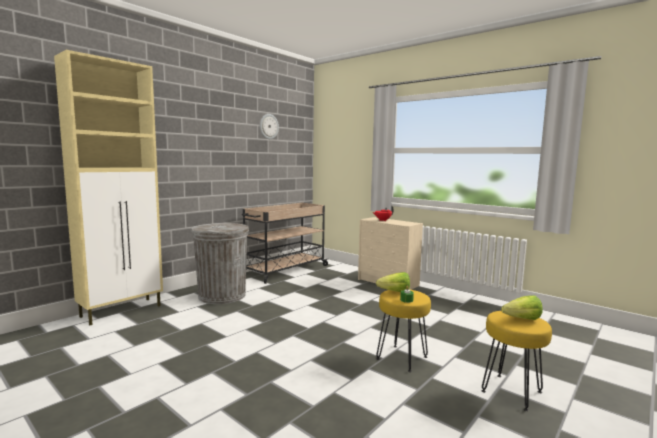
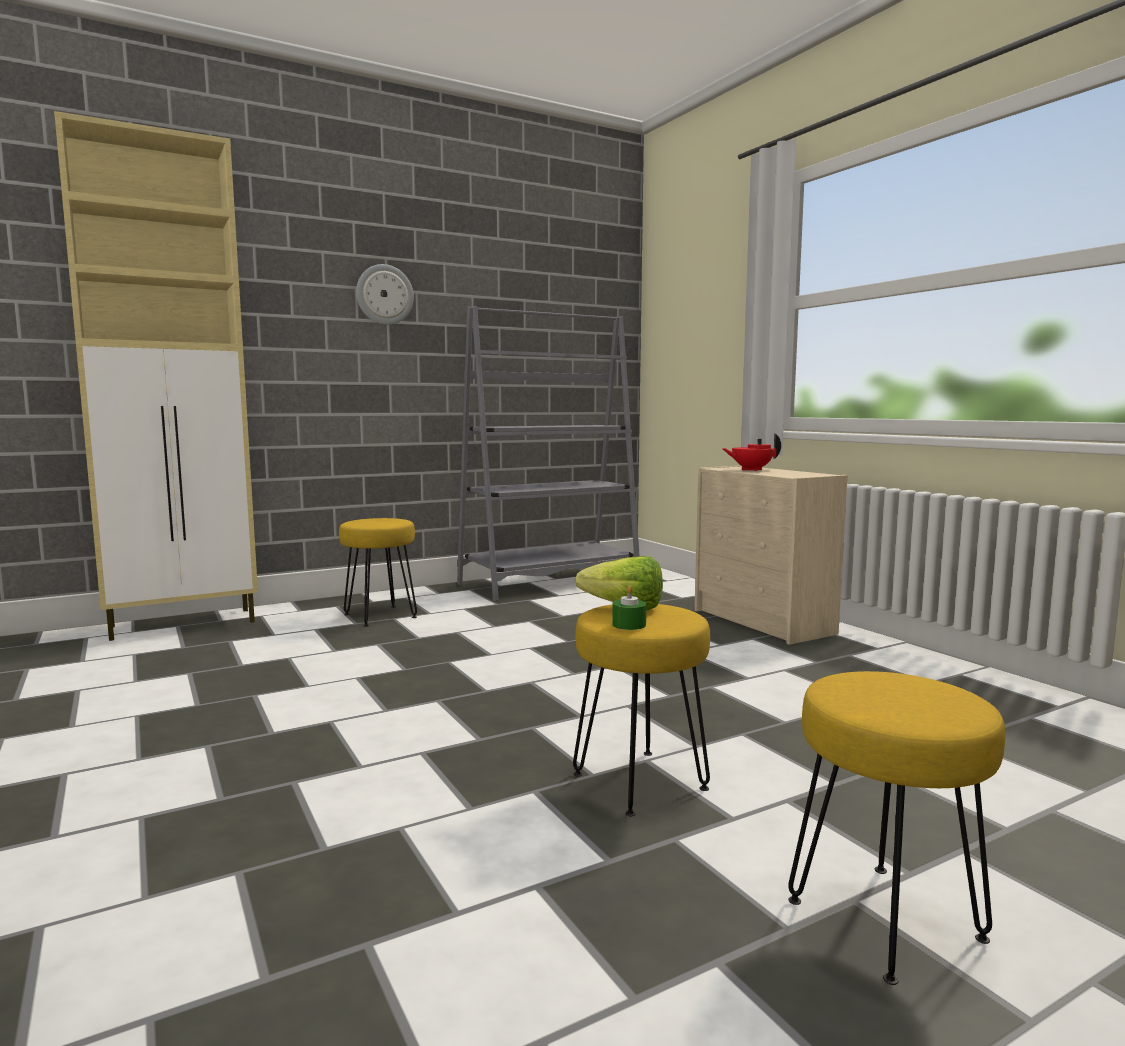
camera: 20 degrees right, 0 degrees up
(222, 295) = (380, 615): grey trash can -> yellow stool
(268, 126) = (525, 272): wall clock -> wall clock (384, 294)
(284, 270) = (550, 583): beige cart -> grey bookcase
(518, 319) = (899, 696): lettuce -> none

